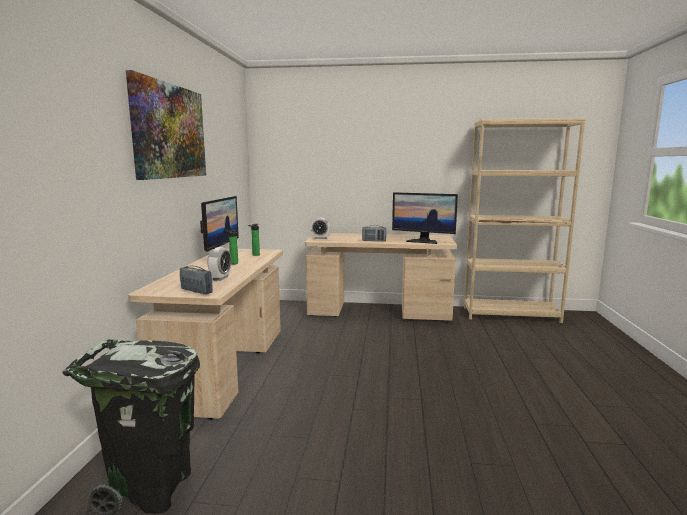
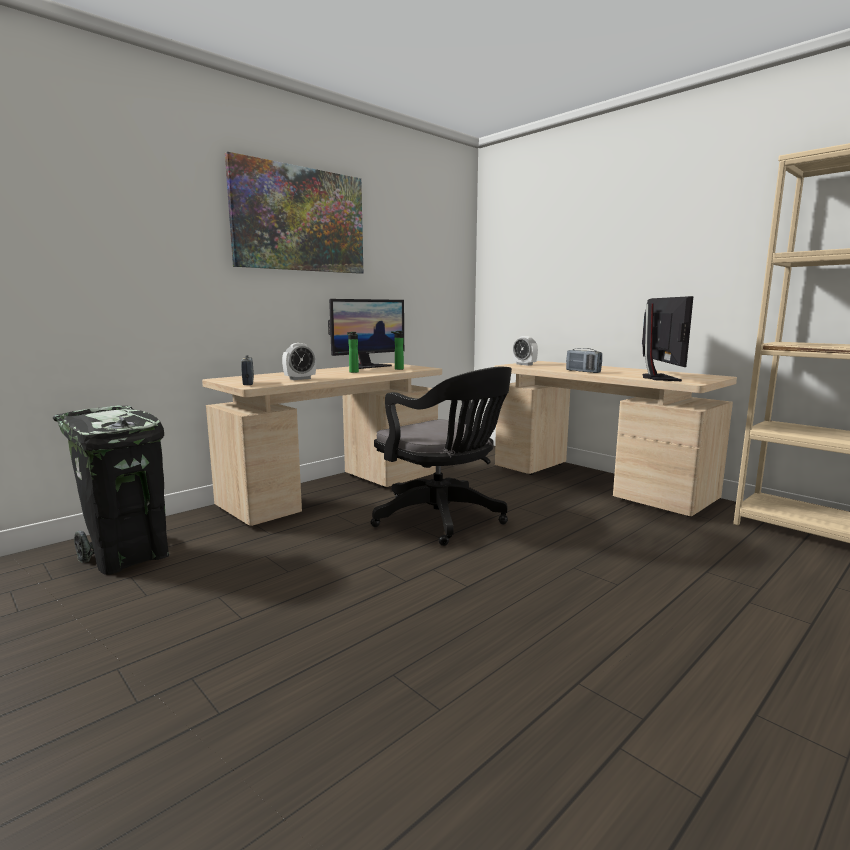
camera: 40 degrees right, 0 degrees up
(339, 363) = (443, 520): none -> black office chair
(423, 241) = (658, 378): monitor -> monitor turned 150 degrees counterclockwise

